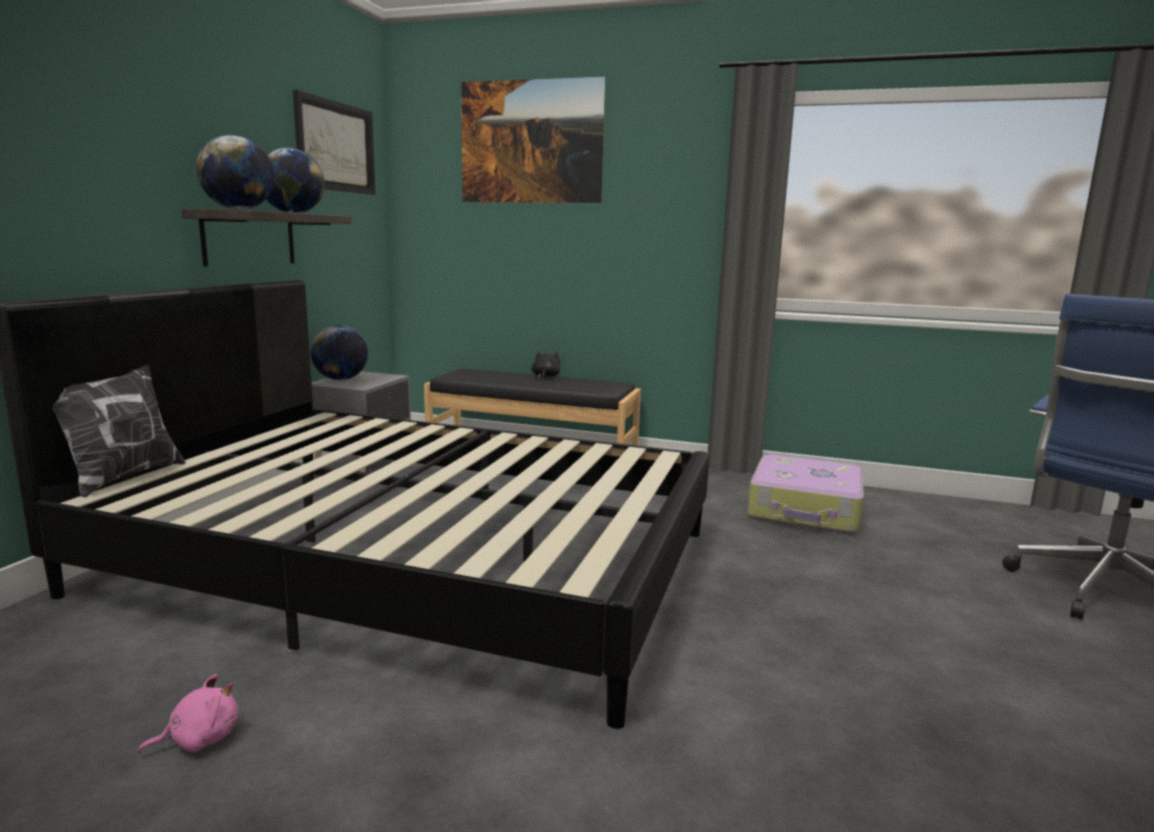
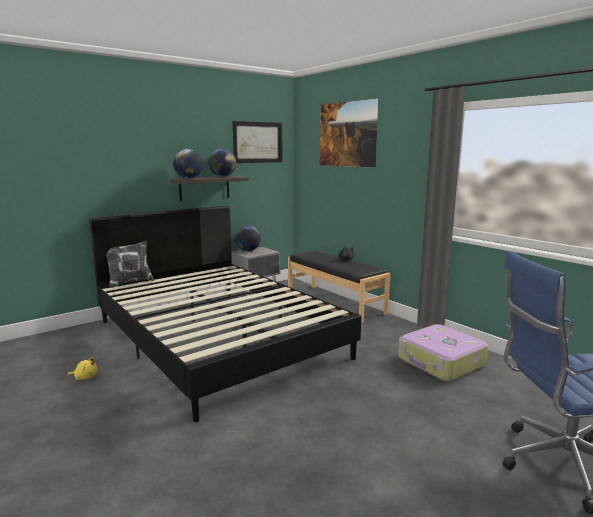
camera: 35 degrees right, 0 degrees up
(200, 739) = (85, 377): pink plush toy -> yellow plush toy

